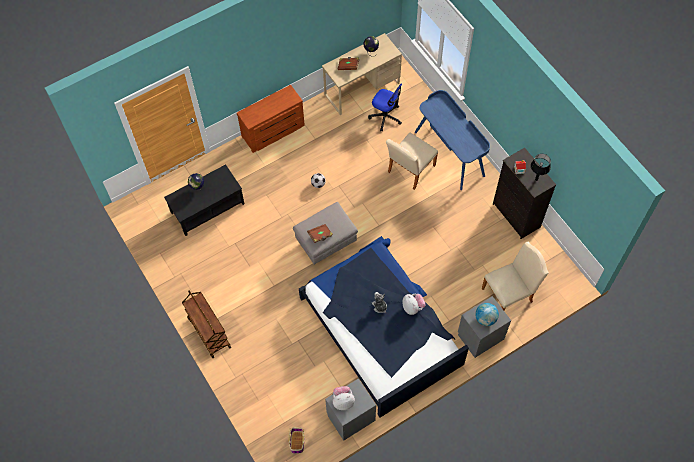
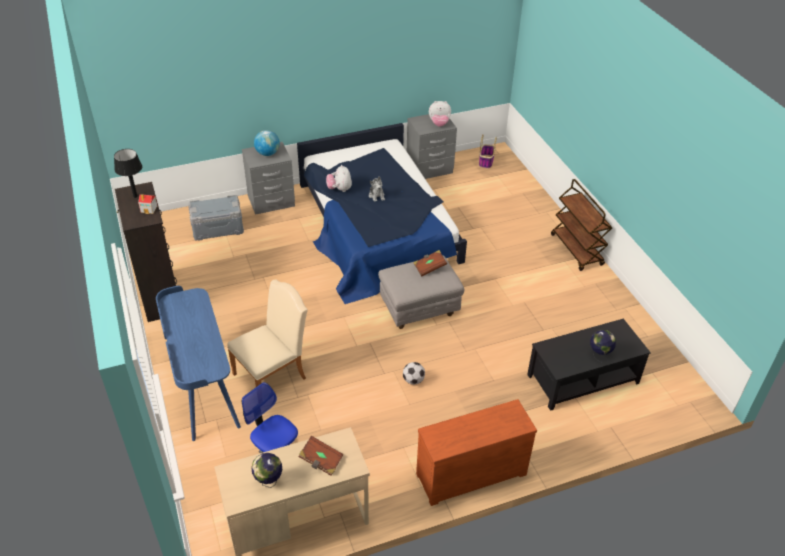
camera: 170 degrees left, 20 degrees down
(510, 293) = (217, 228): beige chair -> grey storage box

